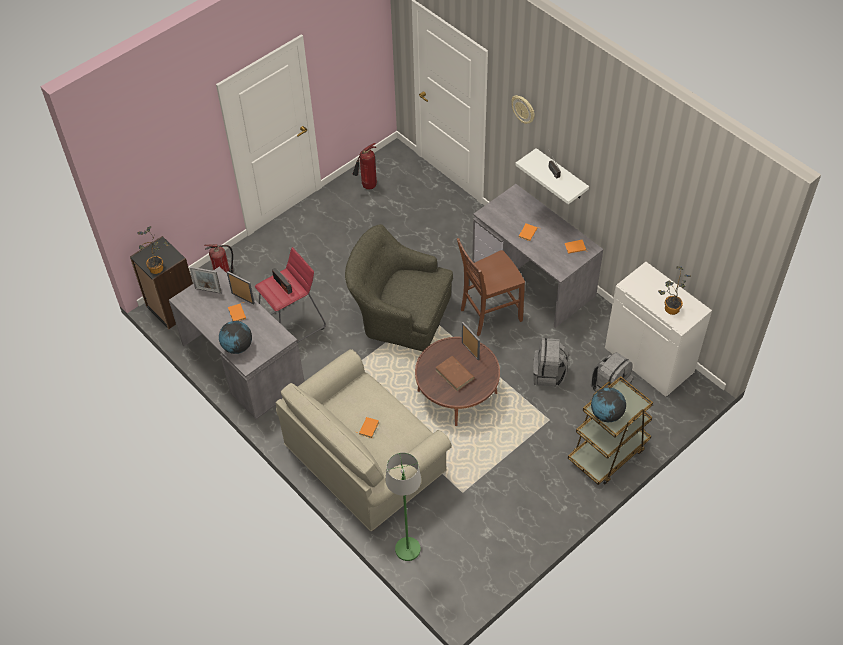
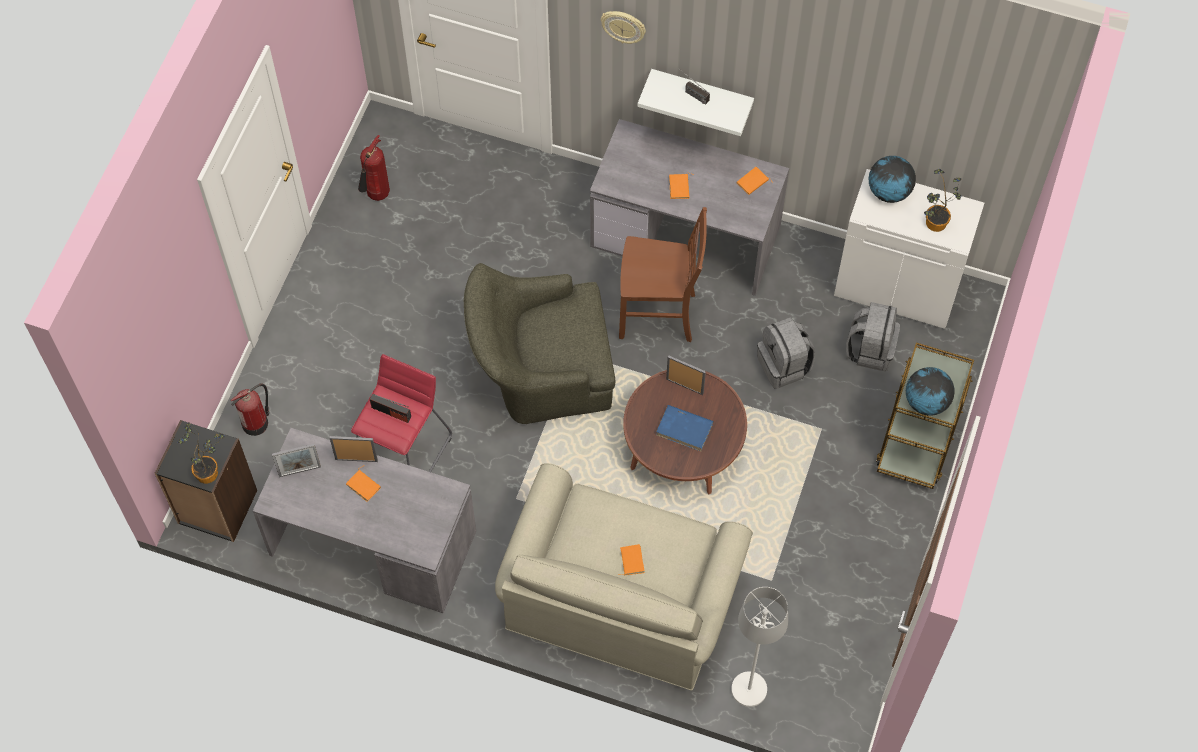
camera: 30 degrees left, 10 degrees up
(237, 347) = (396, 534): globe -> globe (888, 191)
(407, 549) = (748, 689): green floor lamp -> white floor lamp
(455, 374) = (685, 429): brown book -> blue book
(489, 314) = (659, 315): brown chair -> brown chair turned 120 degrees counterclockwise

